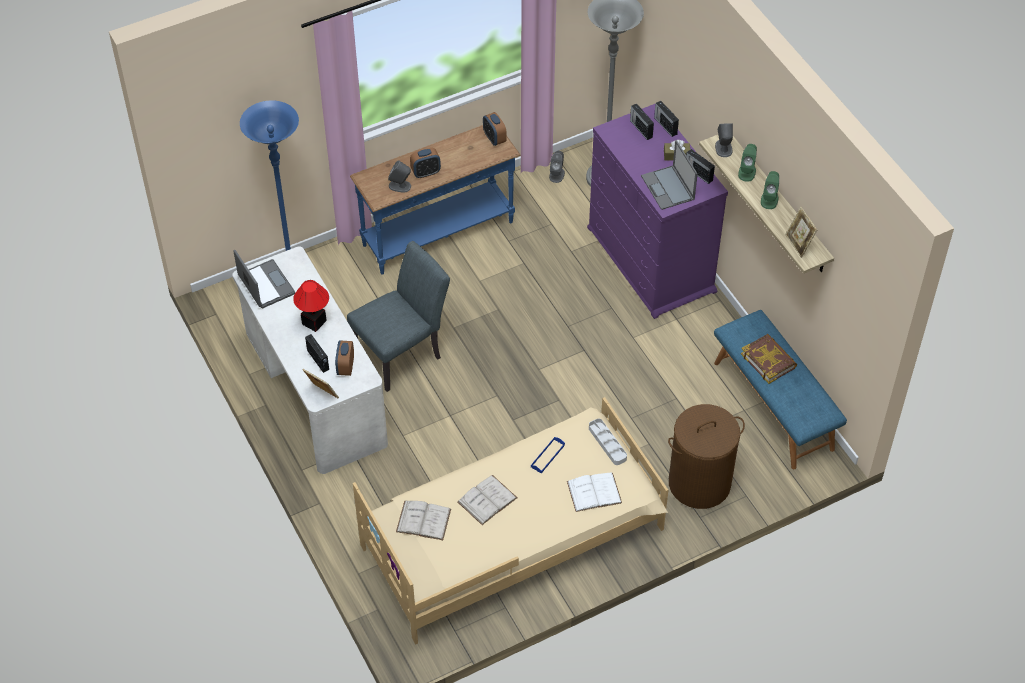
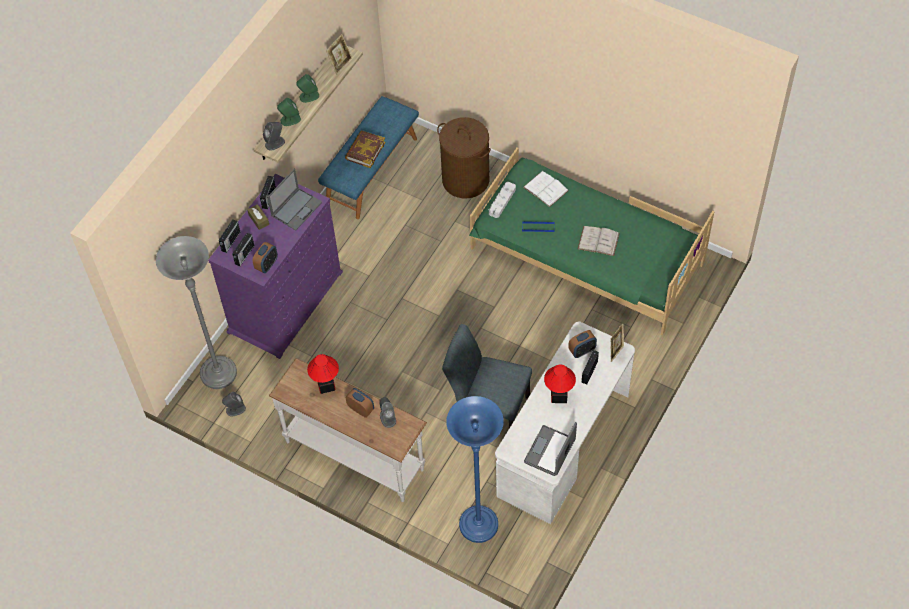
camera: 120 degrees left, 5 degrees up
(423, 520) = (642, 266): white book -> none
(439, 235) = (355, 454): blue console table -> white console table
(470, 160) = (326, 386): none -> table lamp
(494, 138) = (291, 383): alarm clock -> alarm clock (267, 265)
(513, 535) = (585, 256): beige bed -> green bed

